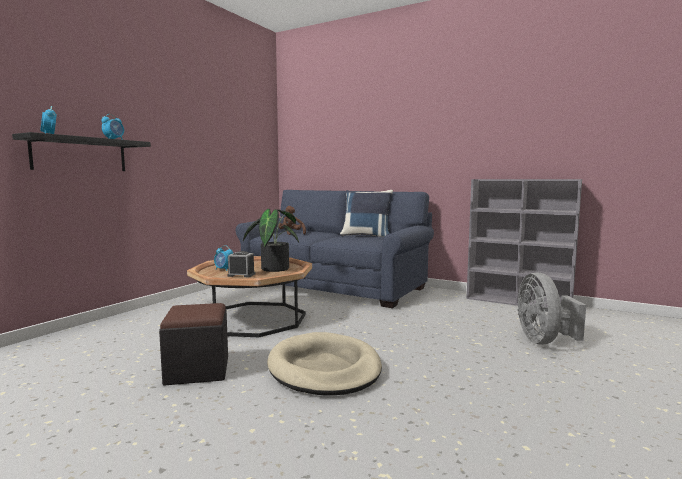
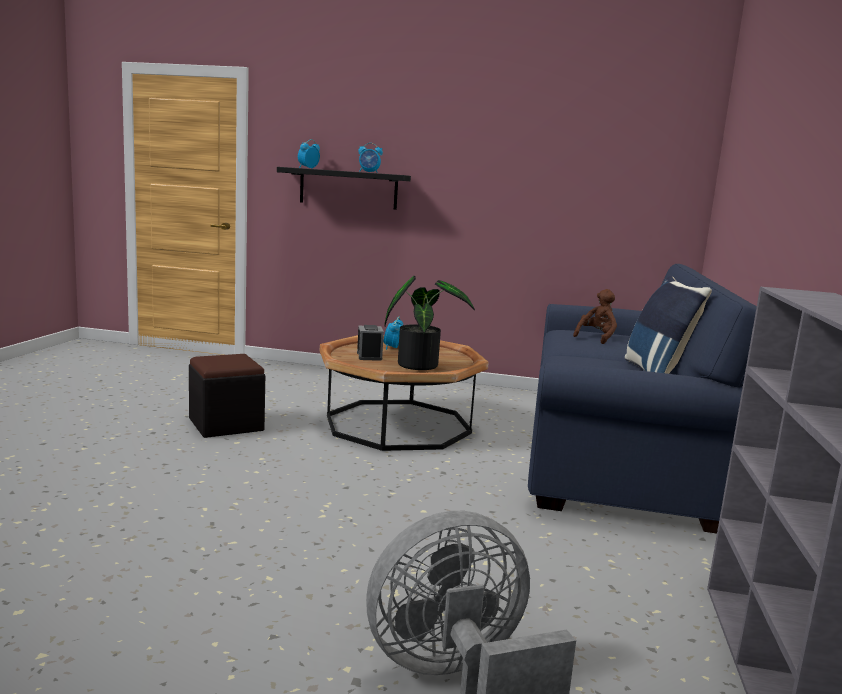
camera: 70 degrees right, 5 degrees up
(324, 369) = (244, 478): beige dog bed -> none

